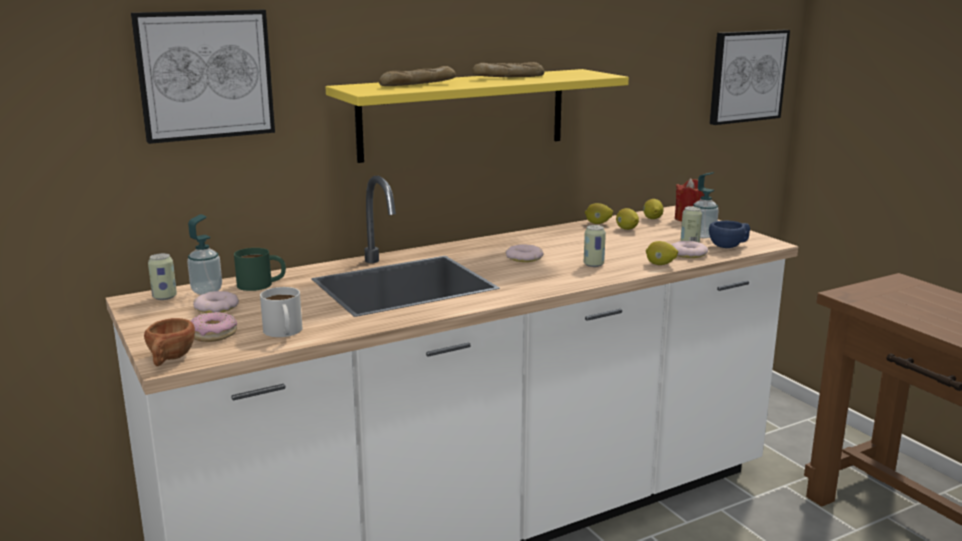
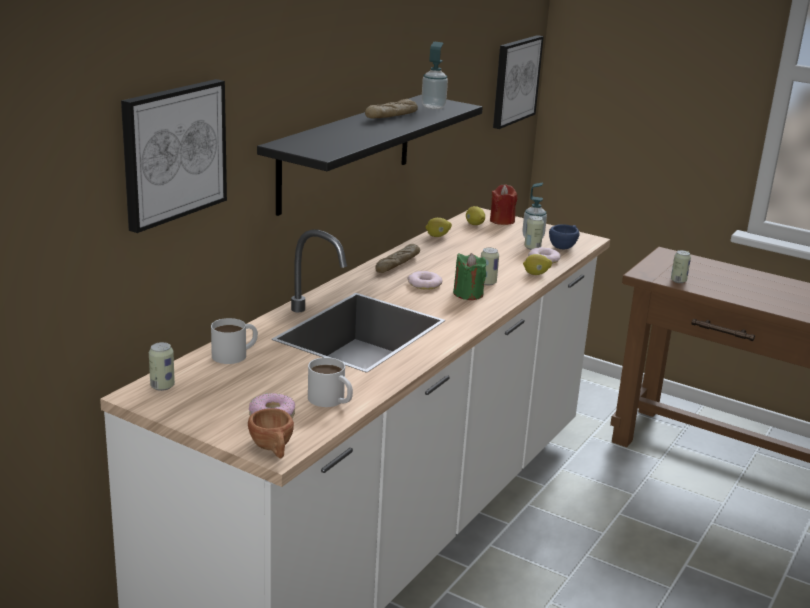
camera: 30 degrees left, 5 degrees up
(207, 291) = (194, 372): soap dispenser -> soap dispenser (433, 106)
(217, 307) = (231, 387): donut -> none
(261, 284) = (235, 354): green mug -> white mug
(418, 84) = (340, 136): bread -> bread (398, 264)
(463, 114) = (346, 152): yellow shelf -> black shelf
(557, 271) = (468, 294): none -> green candle
(627, 229) = (468, 239): lemon -> none
(885, 306) = (678, 281): none -> can

